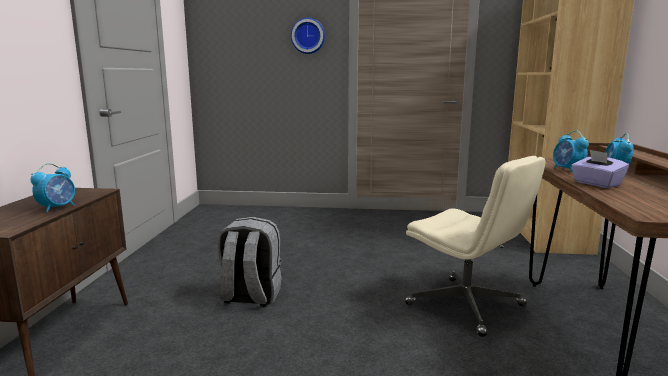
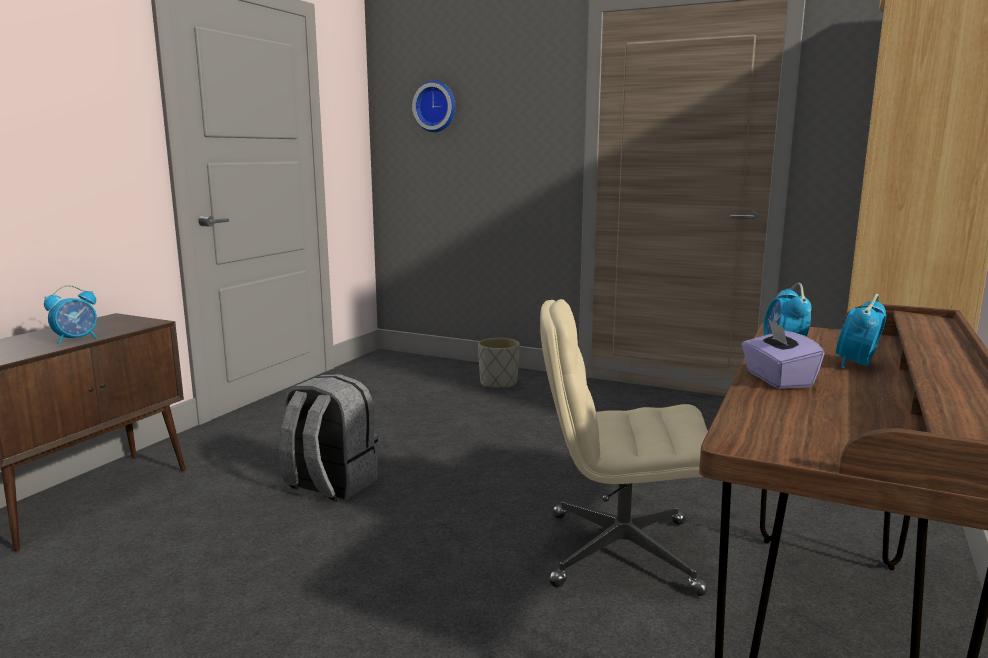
camera: 20 degrees right, 0 degrees up
(303, 218) = (499, 383): none -> grey planter
(308, 36) = (526, 110): wall clock -> wall clock (436, 106)
(467, 305) = (619, 552): beige office chair -> beige office chair turned 120 degrees clockwise

